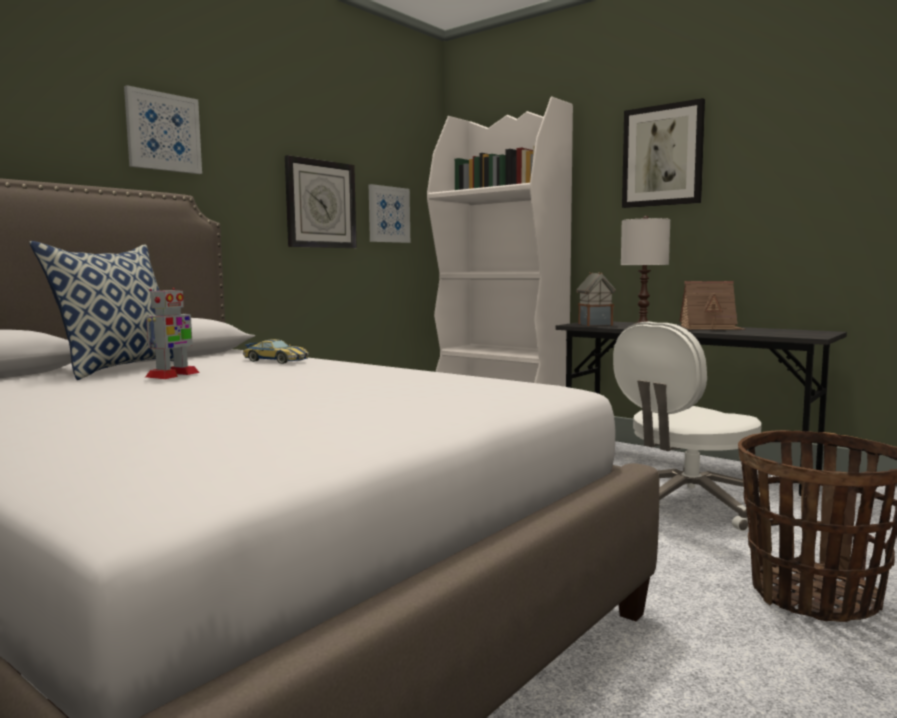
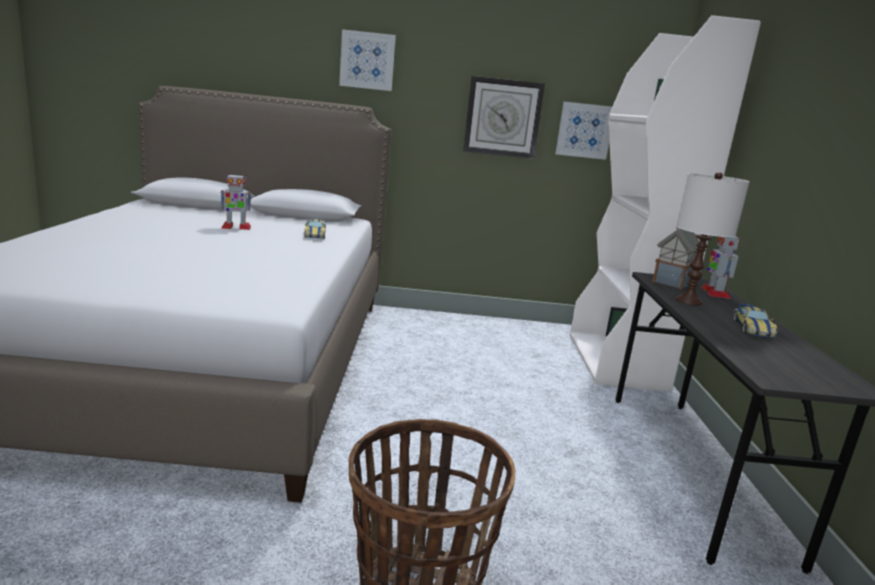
camera: 50 degrees right, 10 degrees up
(119, 368) = (248, 217): pillow -> none
(625, 323) = (715, 293): none -> toy robot
(662, 156) = (814, 95): picture -> none
(686, 506) = (564, 488): white office chair -> none
(710, 328) = (752, 328): toy house -> toy car

